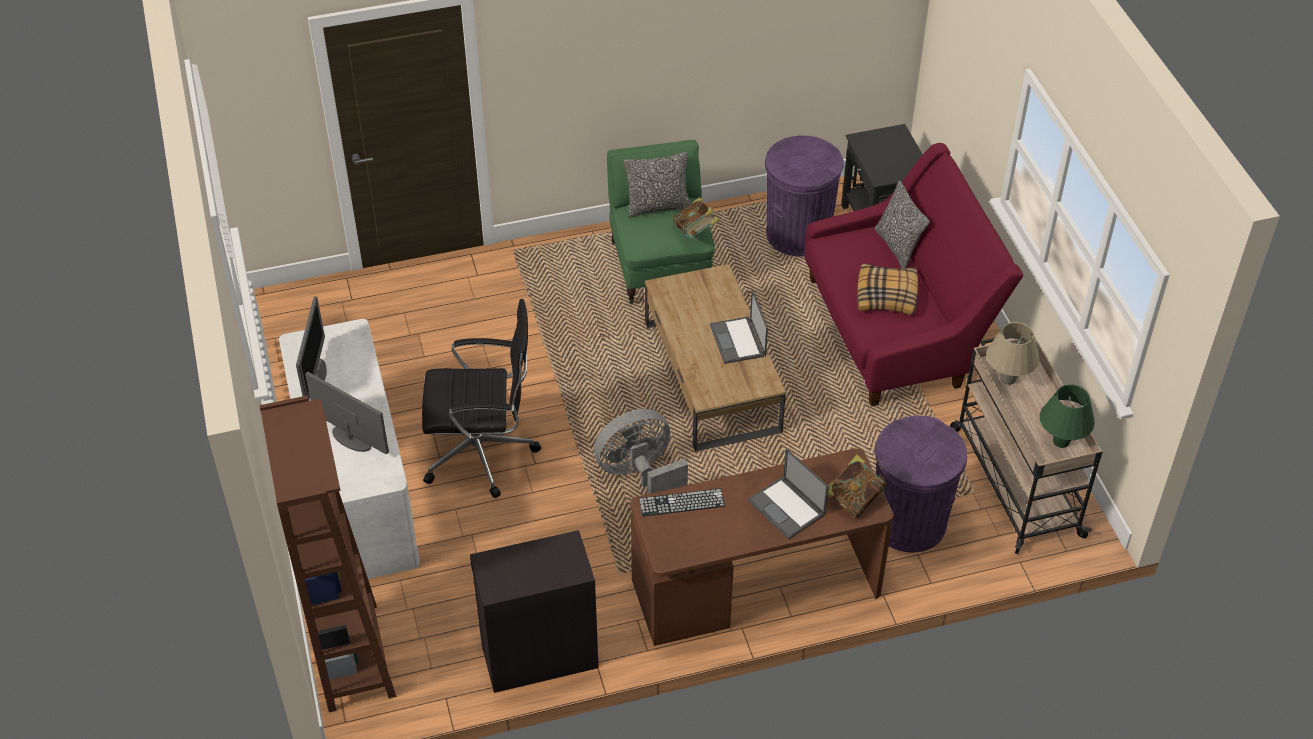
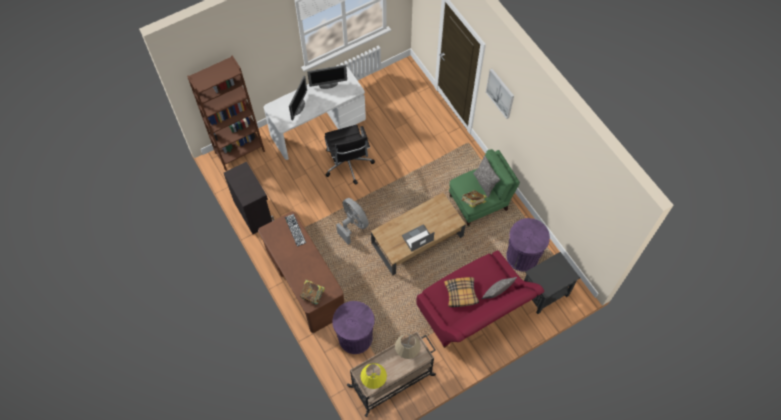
camera: 75 degrees right, 15 degrees up
(550, 45) = (500, 93): none -> picture
(787, 508) = (302, 270): laptop -> none
(1061, 441) = (374, 380): green table lamp -> yellow table lamp

